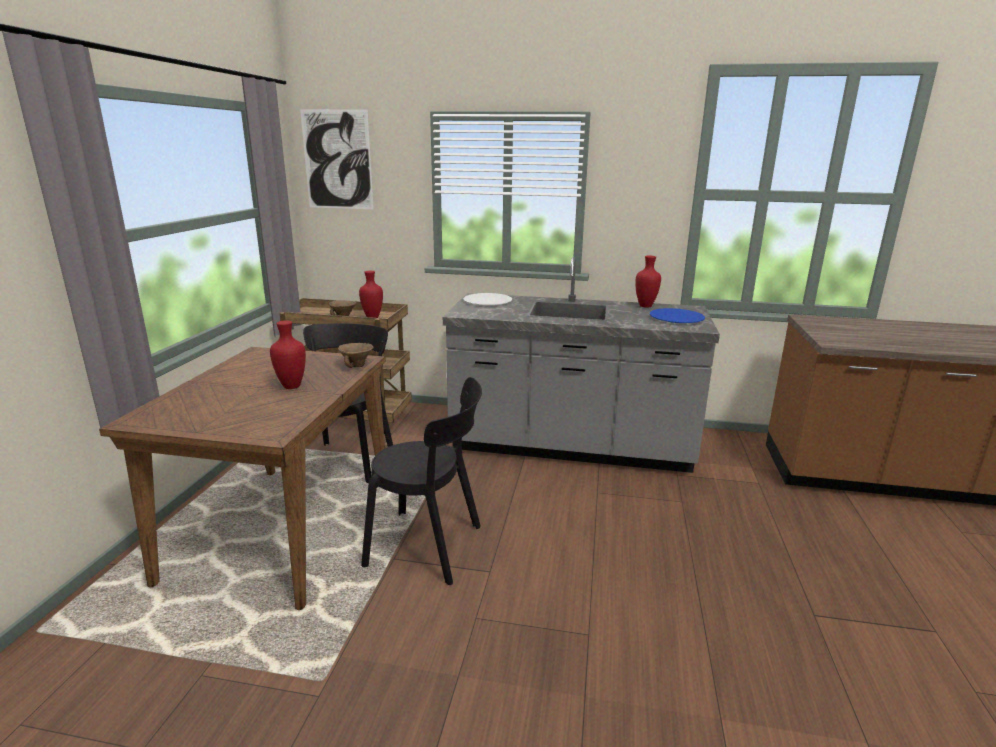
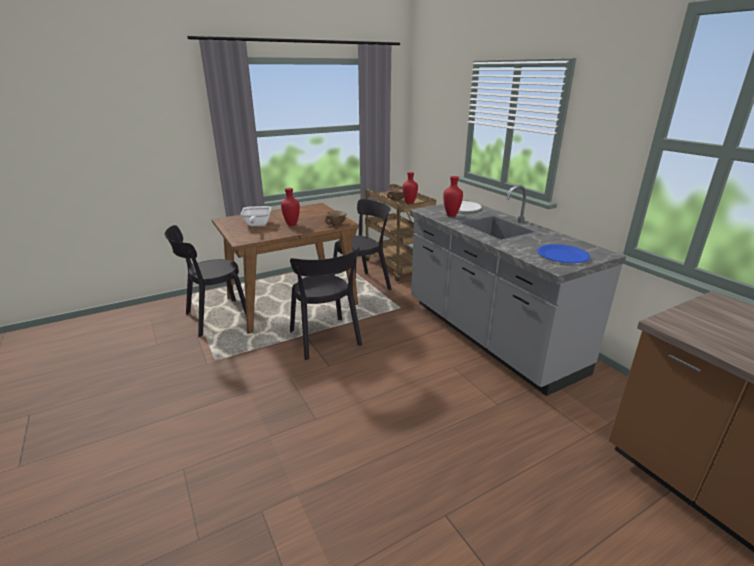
camera: 50 degrees right, 5 degrees up
(187, 630) = (214, 318): none -> black chair
(232, 406) = (257, 225): none -> frying pan
(337, 160) = (427, 95): picture -> none
(646, 306) = (567, 241): red vase -> red vase (451, 215)

